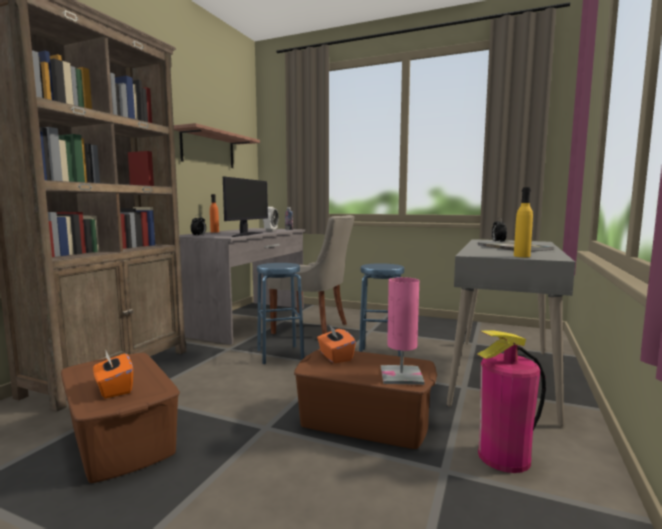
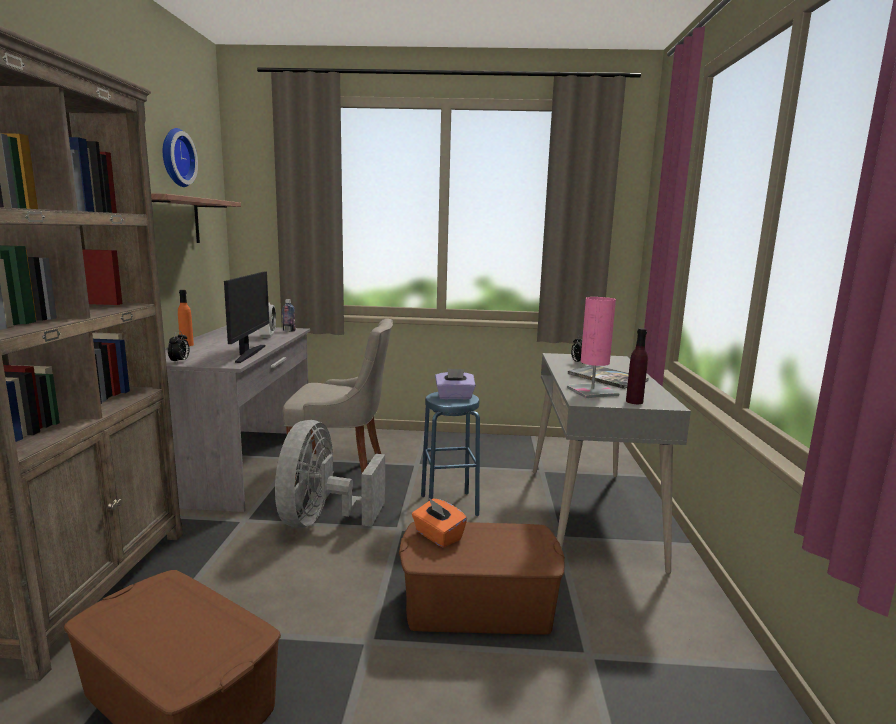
camera: 20 degrees left, 5 degrees up
(114, 389) = (183, 646): orange tissue box -> none
(216, 110) = (175, 157): none -> wall clock
(280, 354) = (322, 520): blue stool -> grey fan
(384, 265) = (454, 397): none -> purple tissue box
(401, 375) = (528, 554): pink table lamp -> pink table lamp (592, 391)
(504, 457) = (635, 624): fire extinguisher -> none
(521, 256) = (634, 401): yellow bottle -> purple bottle

